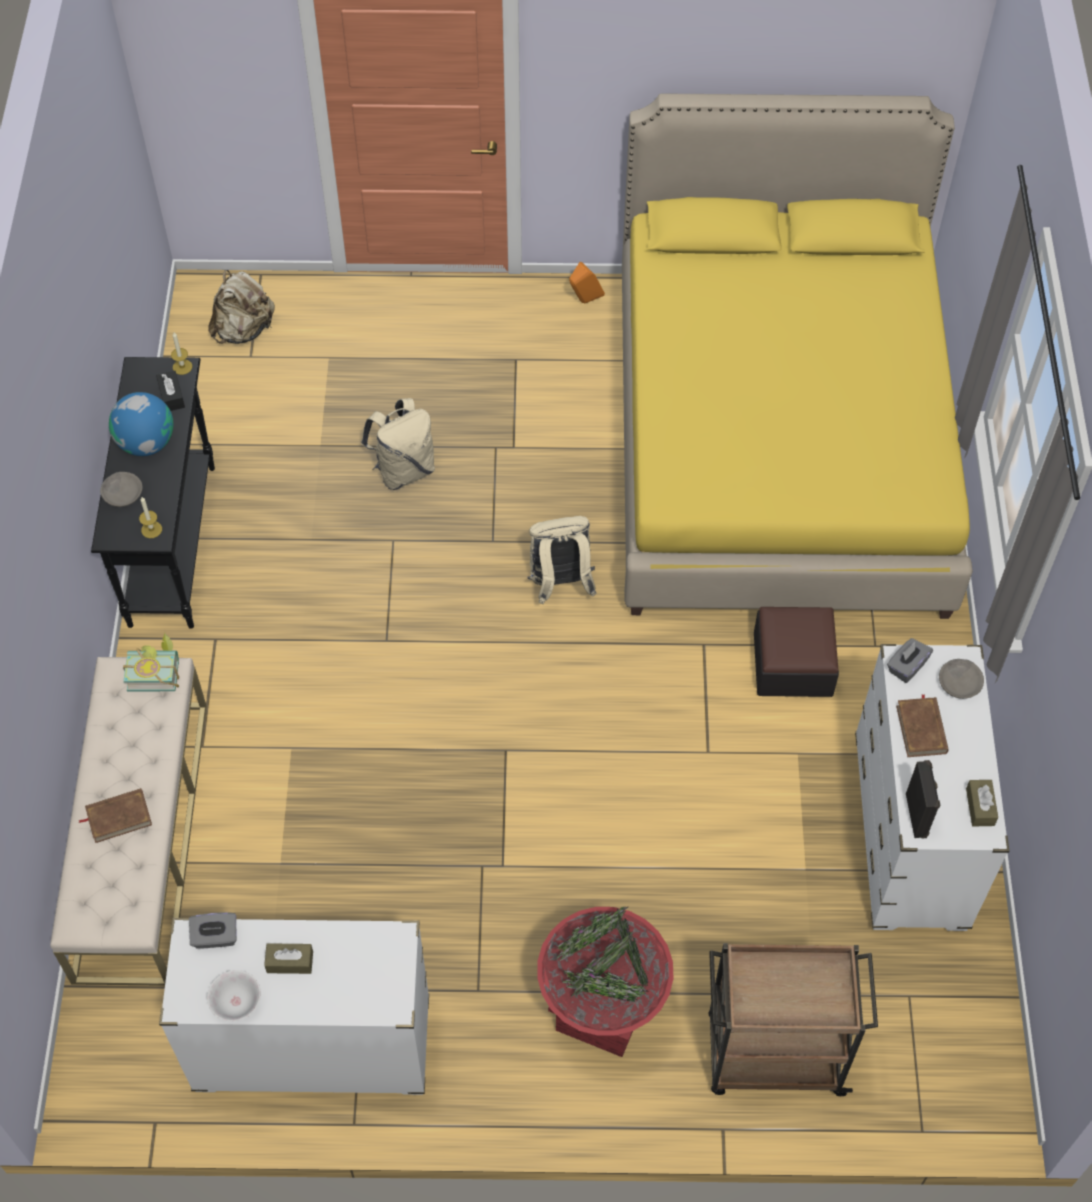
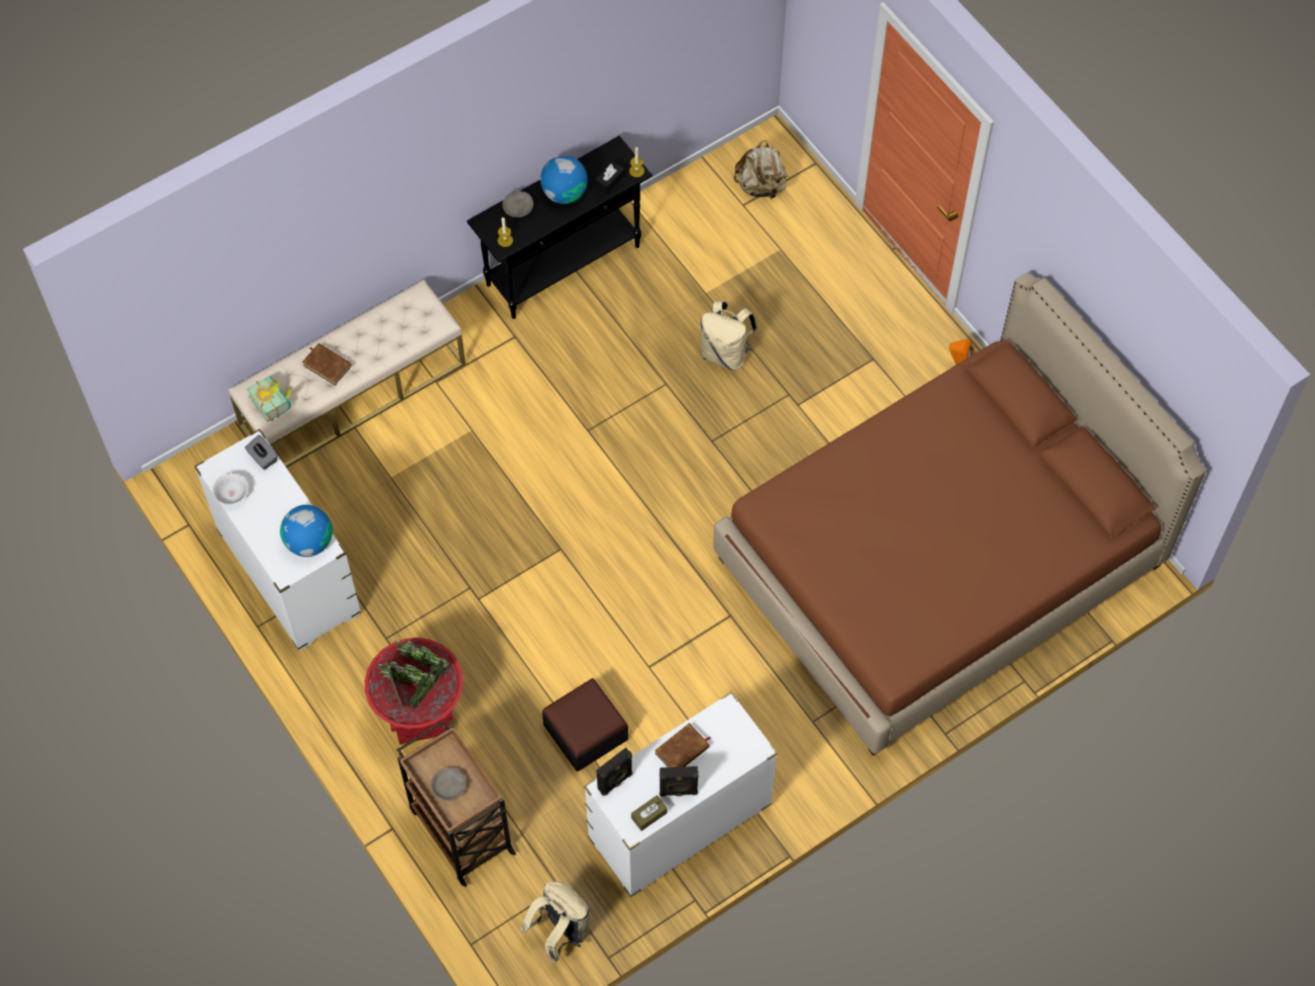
camera: 55 degrees right, 5 degrees up
(154, 671) = (434, 315): book -> book (274, 401)
(290, 962) = (274, 504): brown tissue box -> none
(373, 952) = (309, 542): none -> globe
(560, 584) = (709, 502): beige backpack -> beige backpack (560, 931)
(777, 440) = (939, 562): yellow bed -> brown bed
(792, 664) = (757, 678): ottoman -> ottoman (585, 732)
(906, 667) = (724, 716): grey tissue box -> none
(959, 682) = (736, 754): grey bowl -> grey bowl (449, 786)
(969, 762) = (678, 791): none -> black speaker

